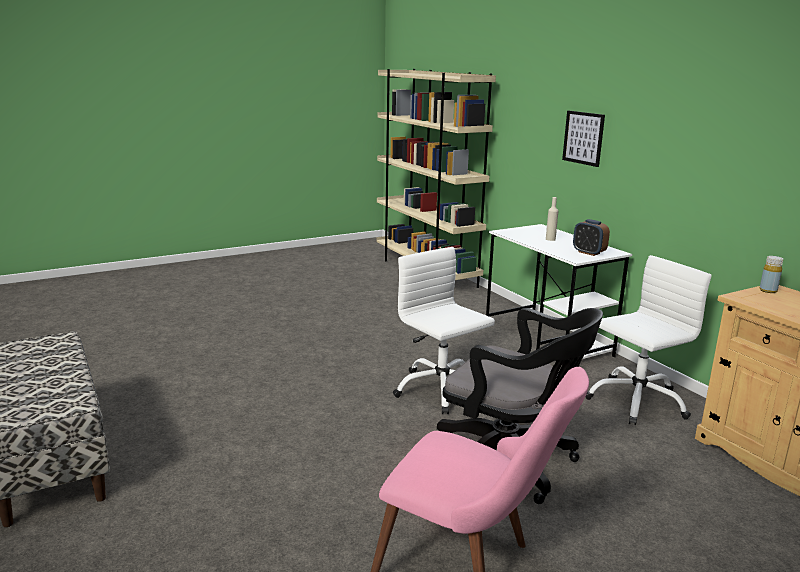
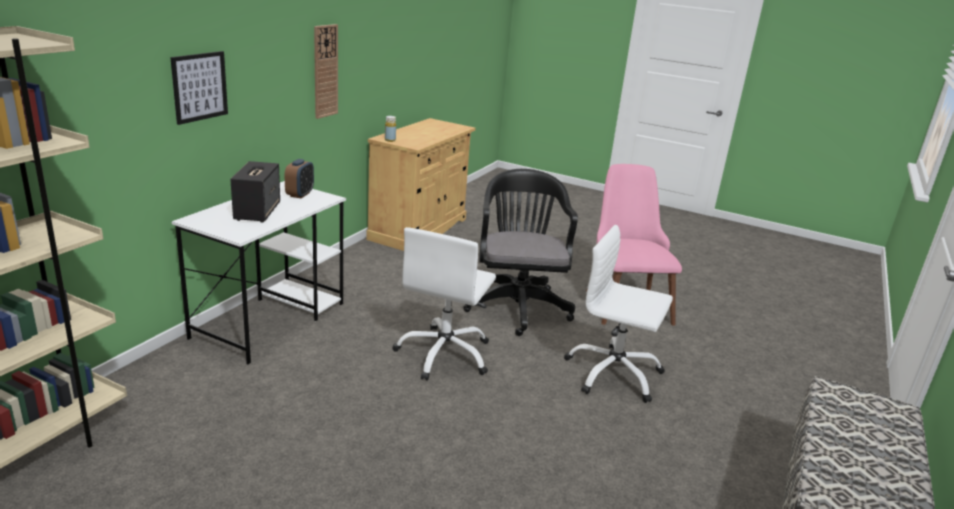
camera: 125 degrees left, 5 degrees up
(550, 239) = (257, 211): beige bottle -> speaker
(636, 400) = (373, 272): white office chair -> white office chair (613, 374)
(717, 167) = (325, 71): none -> wall clock

